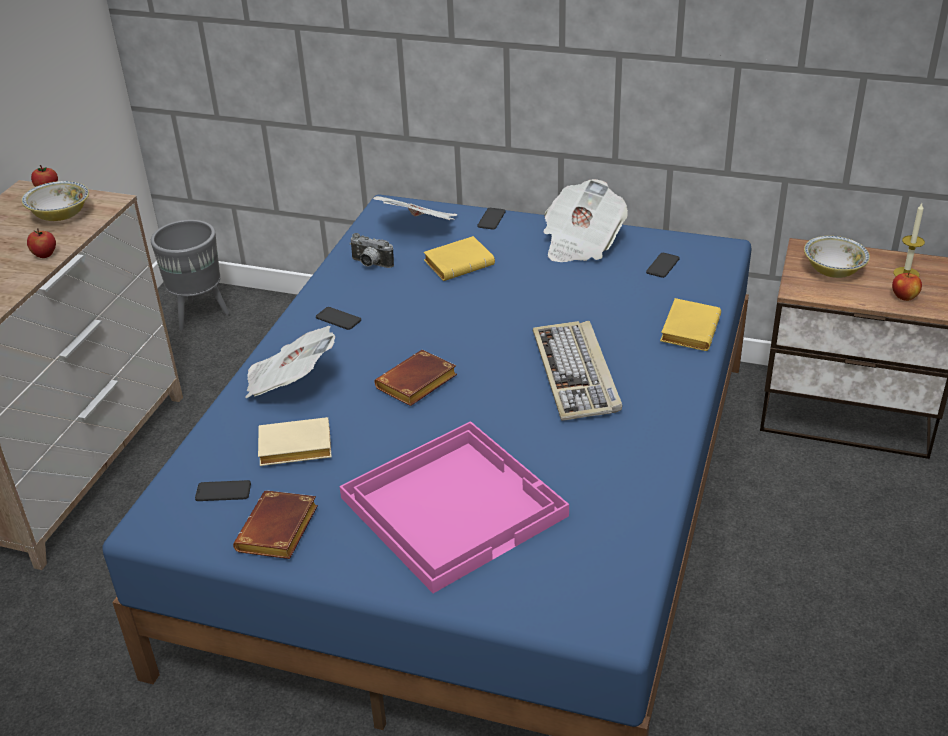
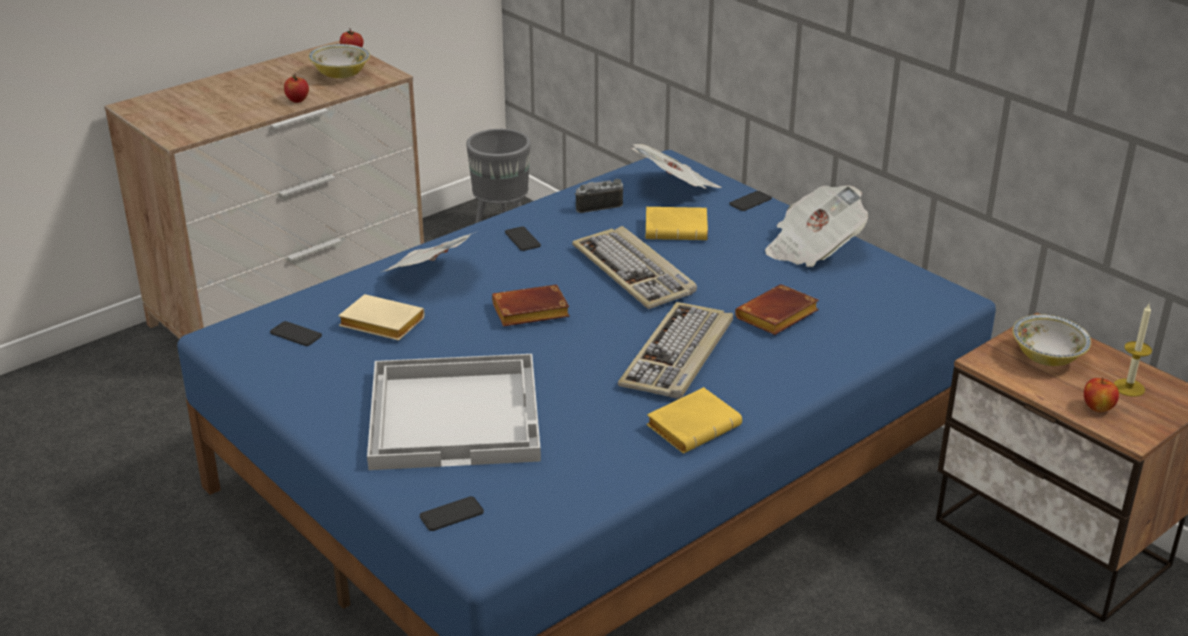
camera: 30 degrees right, 5 degrees down
(279, 532) = (304, 379): brown book -> brown book (777, 317)
(370, 264) = (597, 205): camera -> camera turned 105 degrees clockwise
(453, 505) = (456, 414): pink tray -> white tray
(465, 313) = (635, 272): none -> keyboard
(662, 265) = (872, 294): phone -> phone (451, 514)
(688, 329) = (830, 357): yellow book -> yellow book (693, 425)

